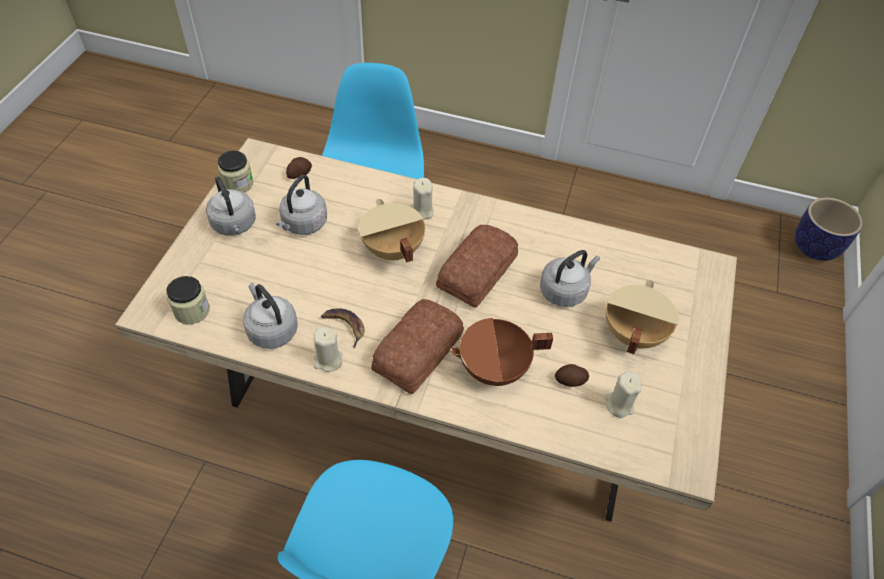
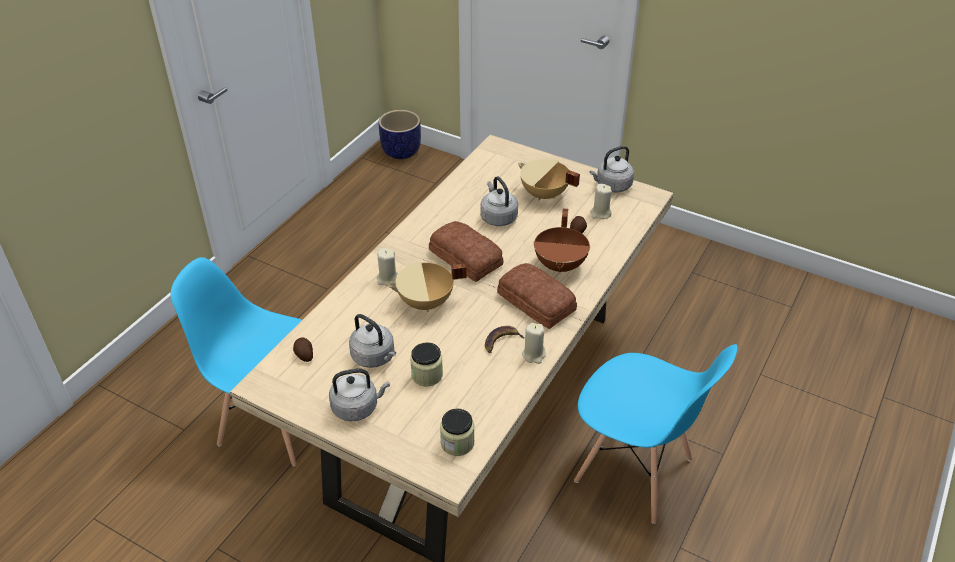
camera: 75 degrees left, 10 degrees down
(238, 184) = (299, 402): jar -> jar (427, 375)
(271, 329) = (493, 388): grey kettle -> grey kettle (612, 186)

